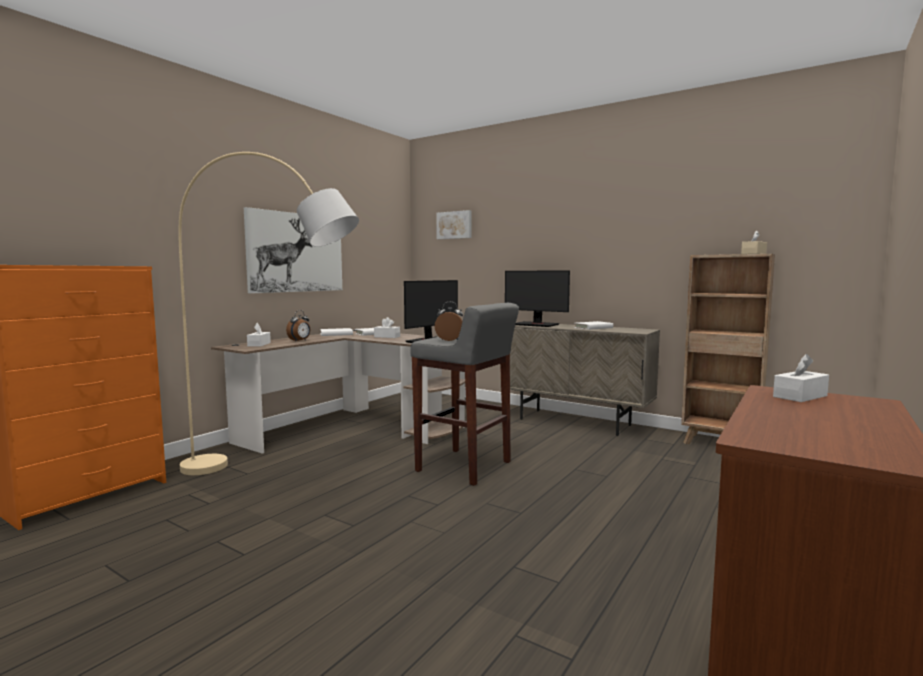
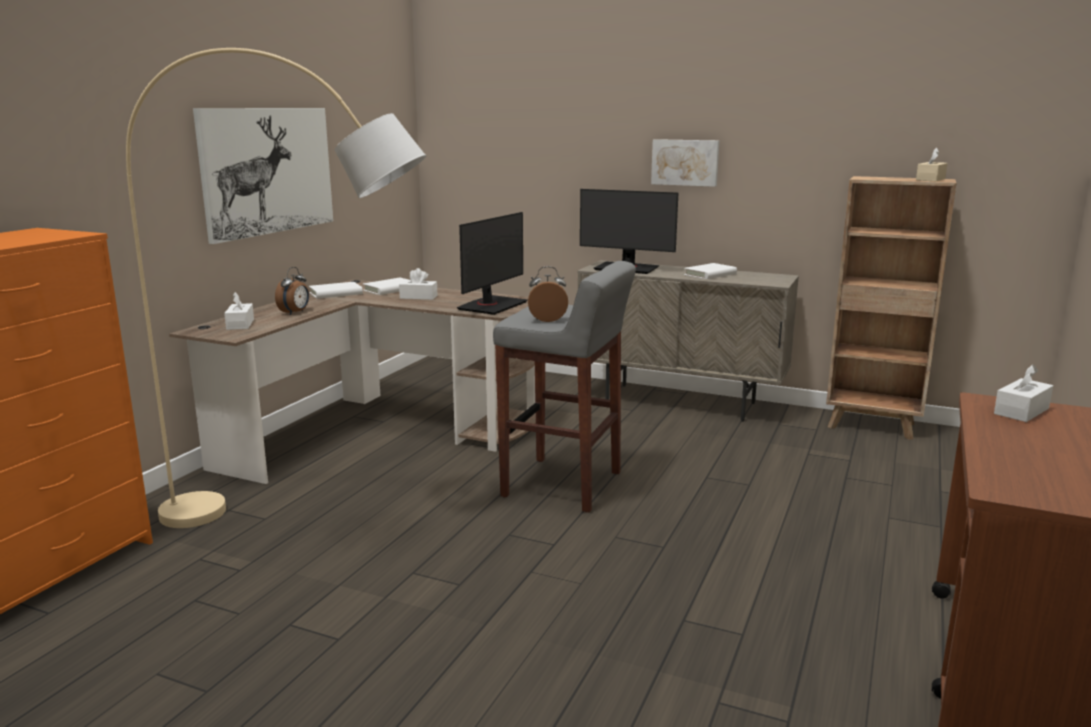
camera: 10 degrees left, 10 degrees up
(454, 225) = (491, 109): picture -> picture (685, 162)

